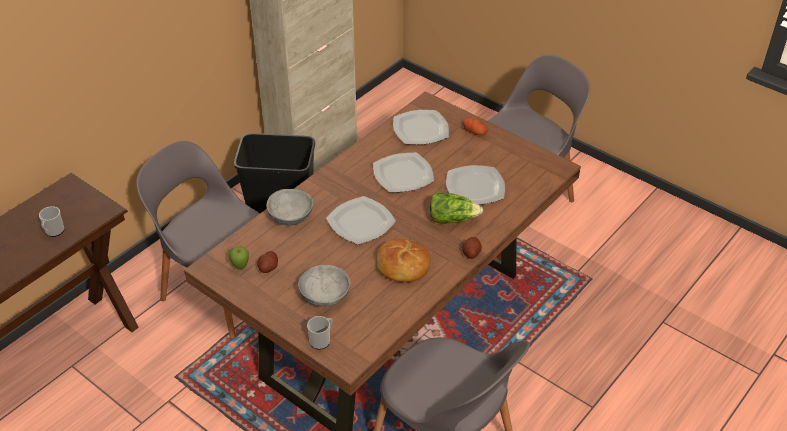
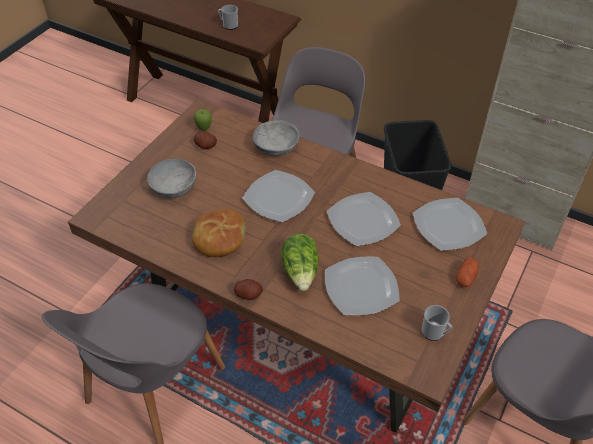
camera: 80 degrees right, 5 degrees up
(322, 340) = (119, 194): mug -> mug (435, 333)

